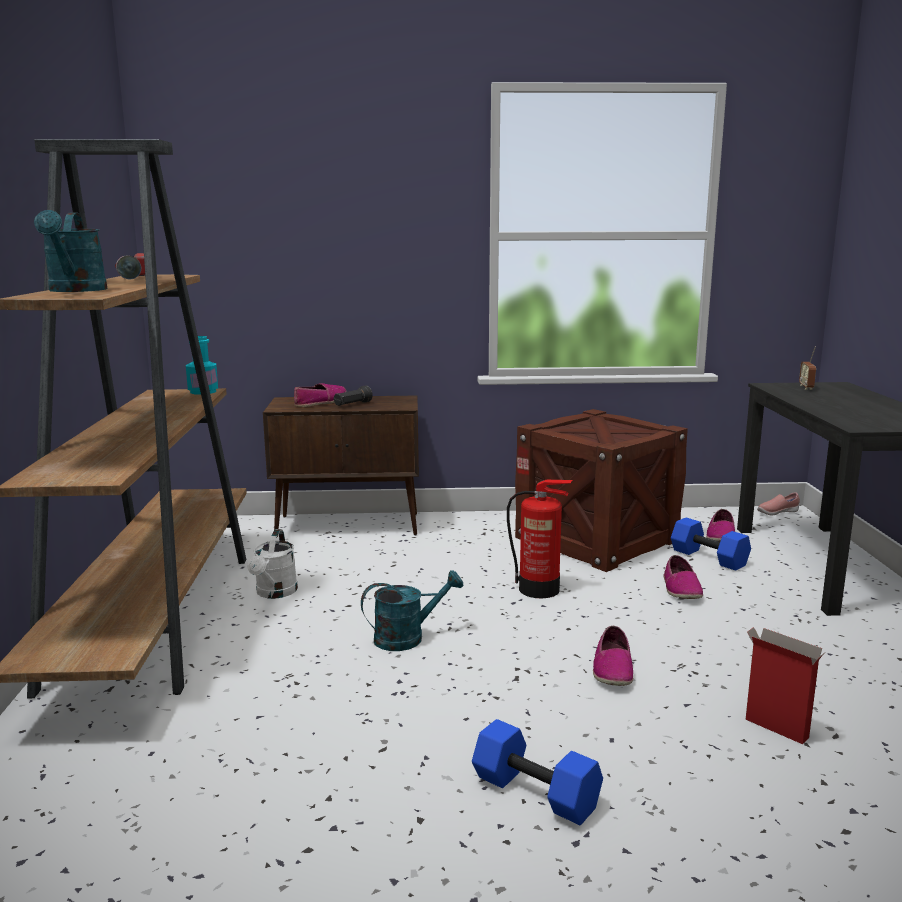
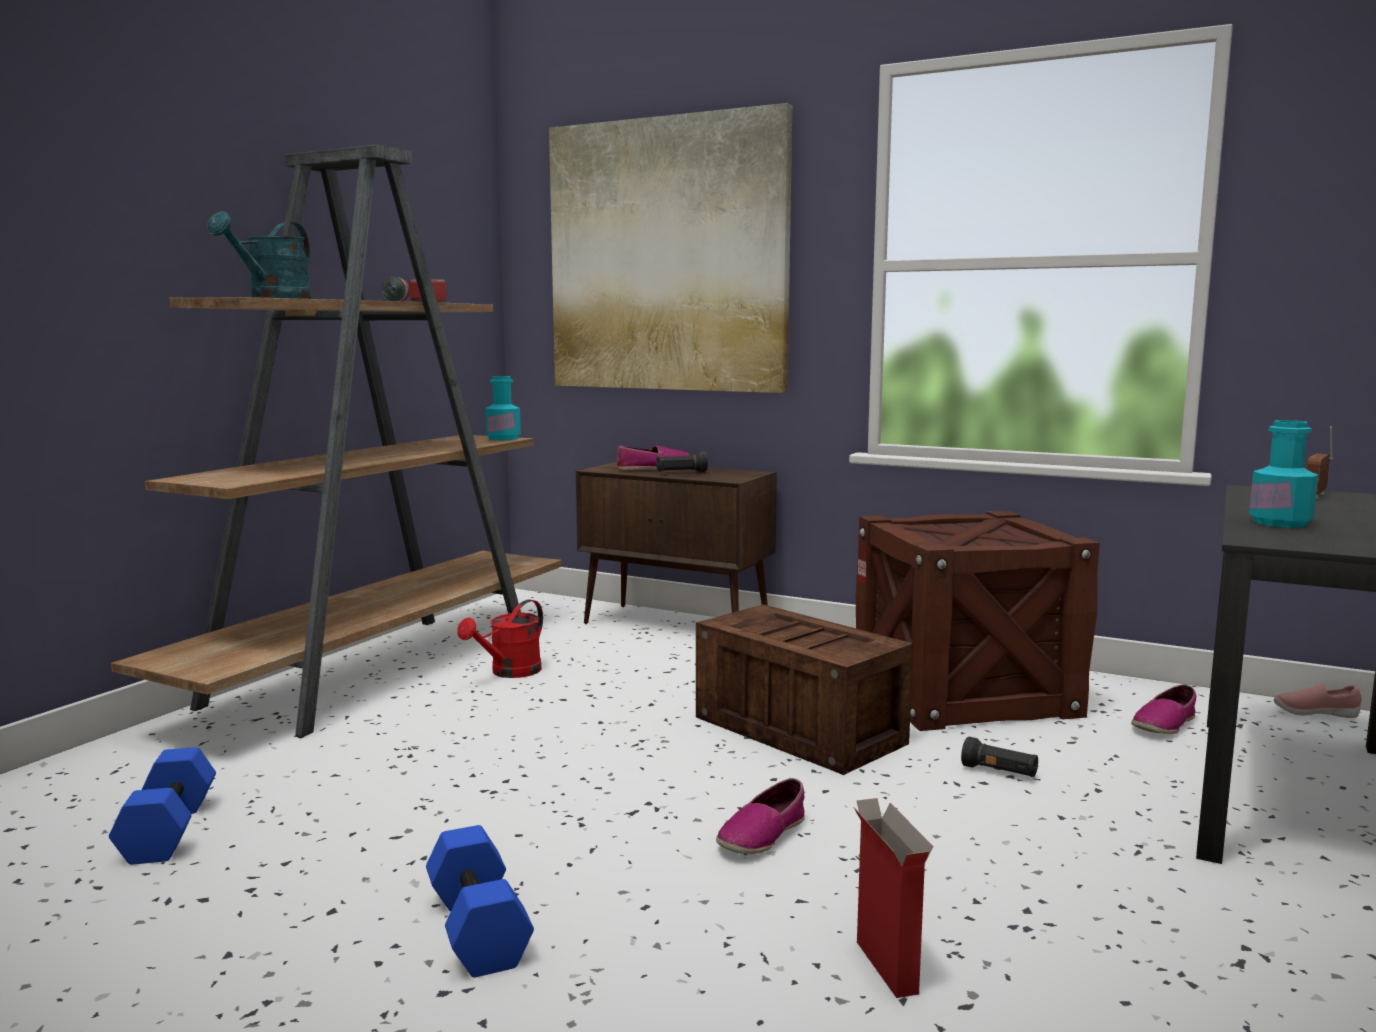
camera: 30 degrees right, 5 degrees down
(274, 593) = (509, 672): white watering can -> red watering can
(311, 224) = (667, 256): none -> picture
(407, 637) = (576, 743): turquoise watering can -> none
(540, 589) = (801, 731): fire extinguisher -> crate
(681, 589) = (999, 772): shoe -> black flashlight
(707, 558) = (1100, 745): blue dumbbell -> blue dumbbell (166, 830)
(838, 411) = (1280, 523): none -> turquoise bottle

